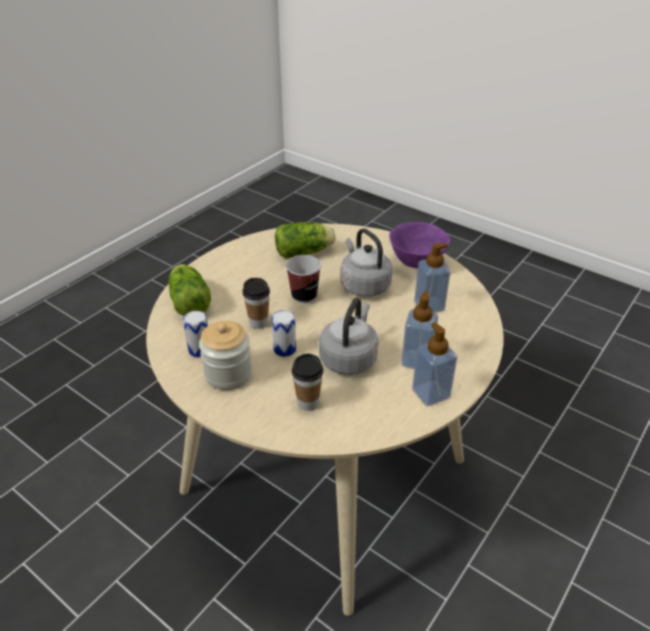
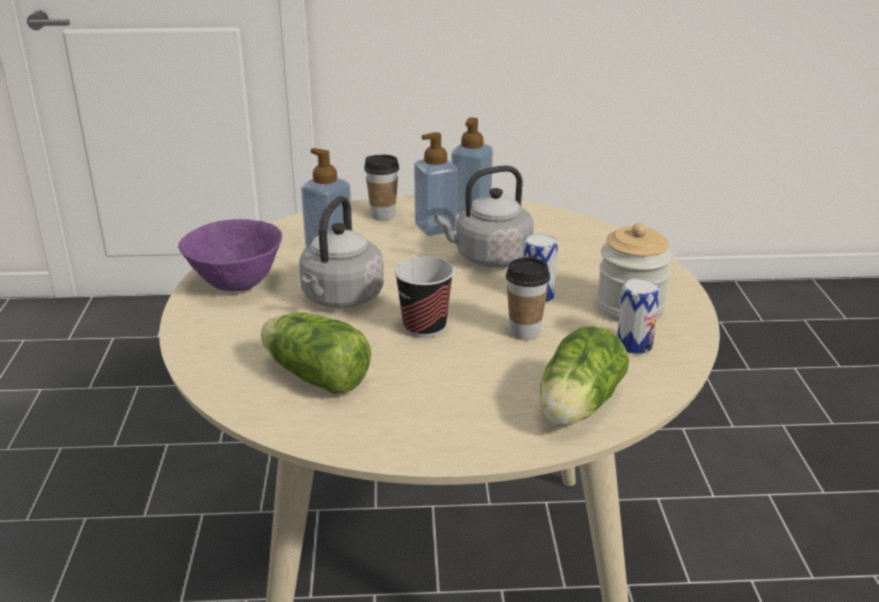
camera: 130 degrees left, 10 degrees down
(308, 403) = (582, 253): cup -> cup (383, 215)

